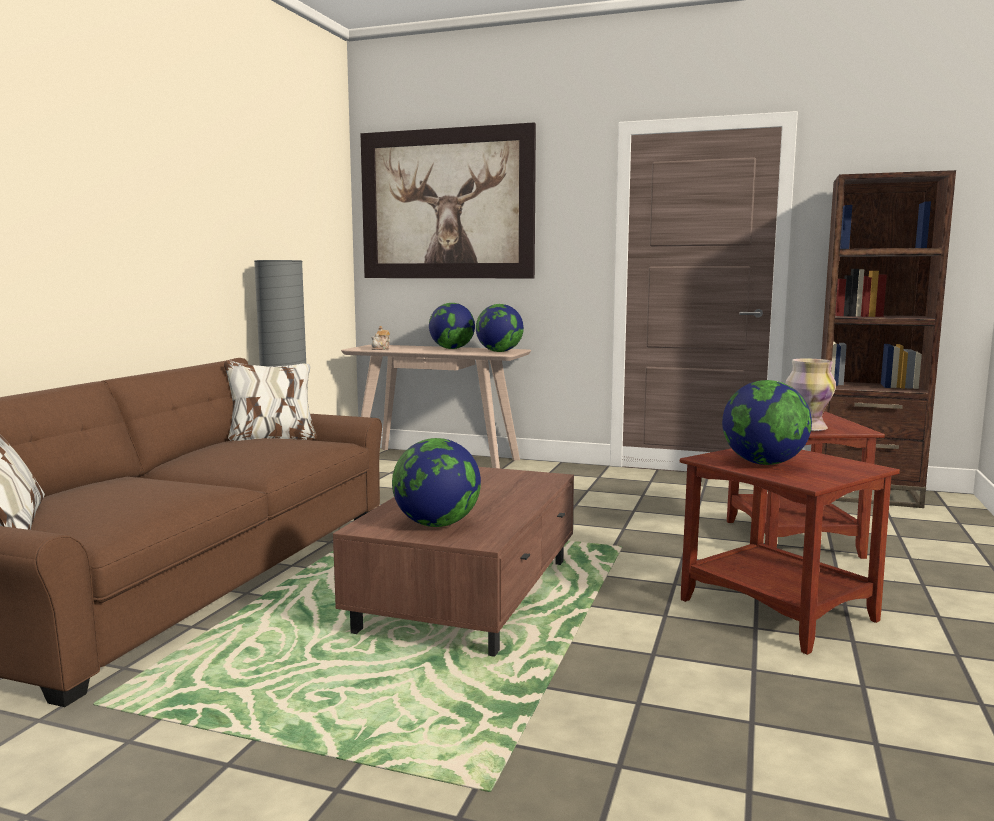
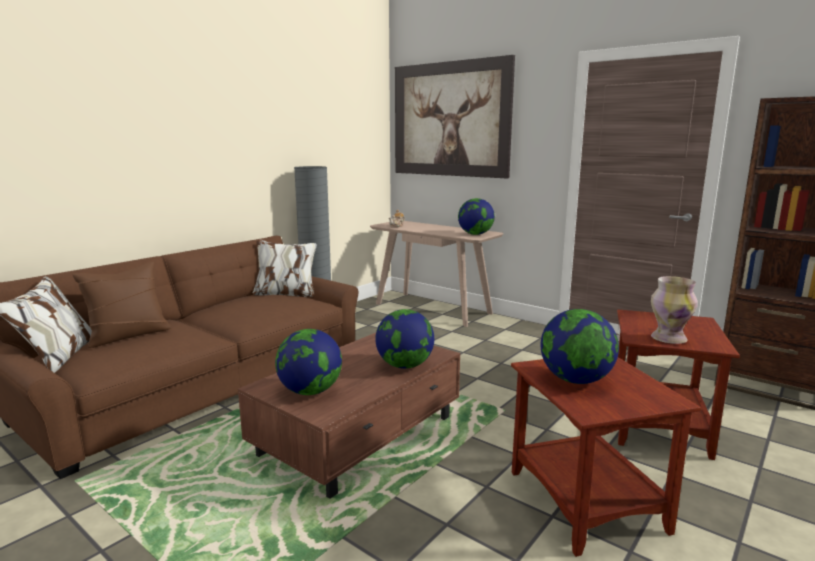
camera: 20 degrees right, 5 degrees up
(100, 492) = (128, 335): none -> brown pillow
(452, 348) = (446, 228): globe -> globe (405, 366)

